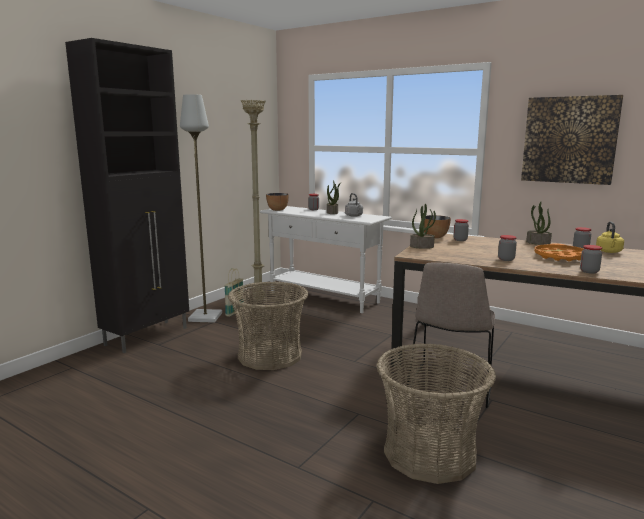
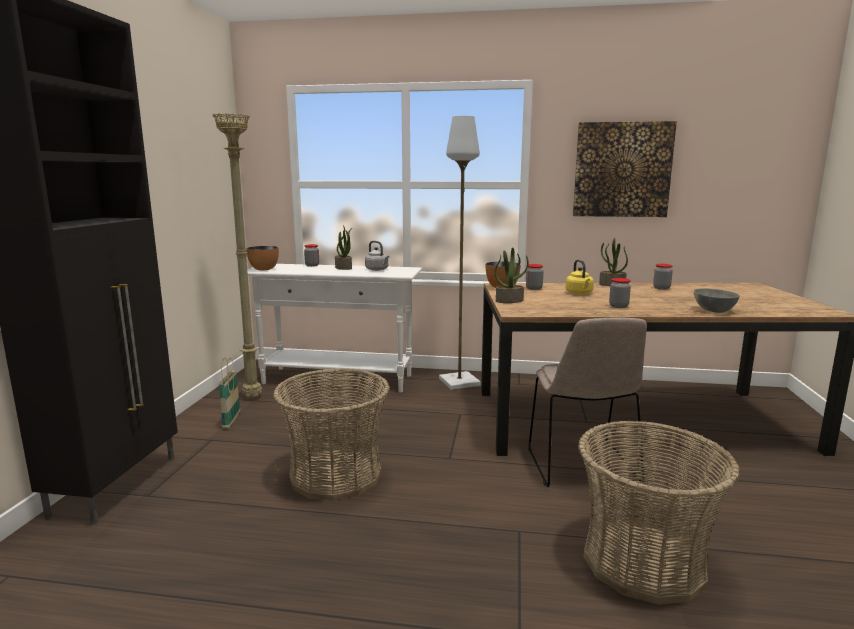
camera: 25 degrees left, 0 degrees up
(206, 317) = (192, 436): grey floor lamp -> grey floor lamp (460, 382)
(560, 257) = (660, 298): orange tray -> none
(589, 271) = (713, 310): jar -> grey bowl
(609, 252) = (687, 287): yellow kettle -> yellow kettle (579, 293)

